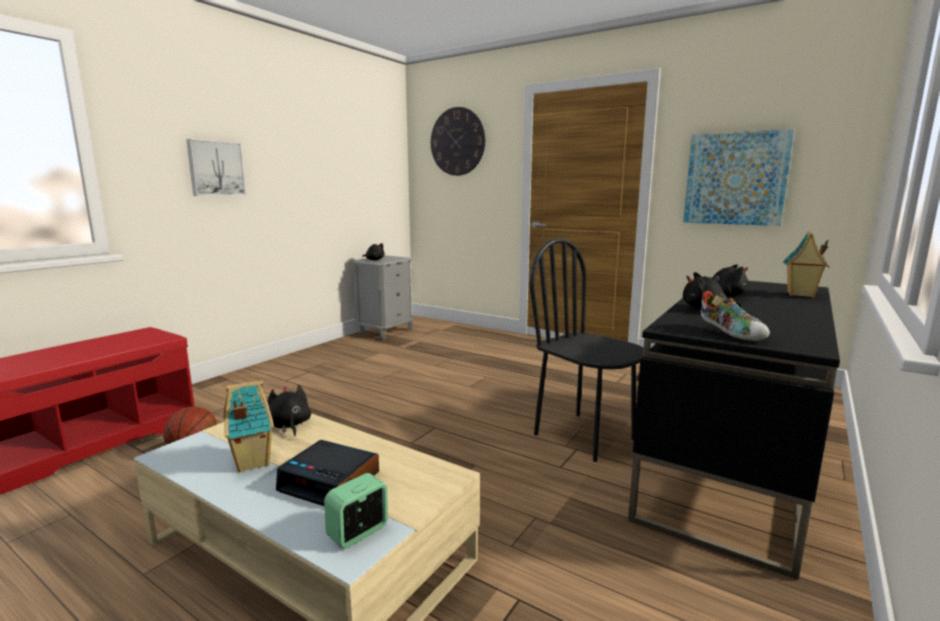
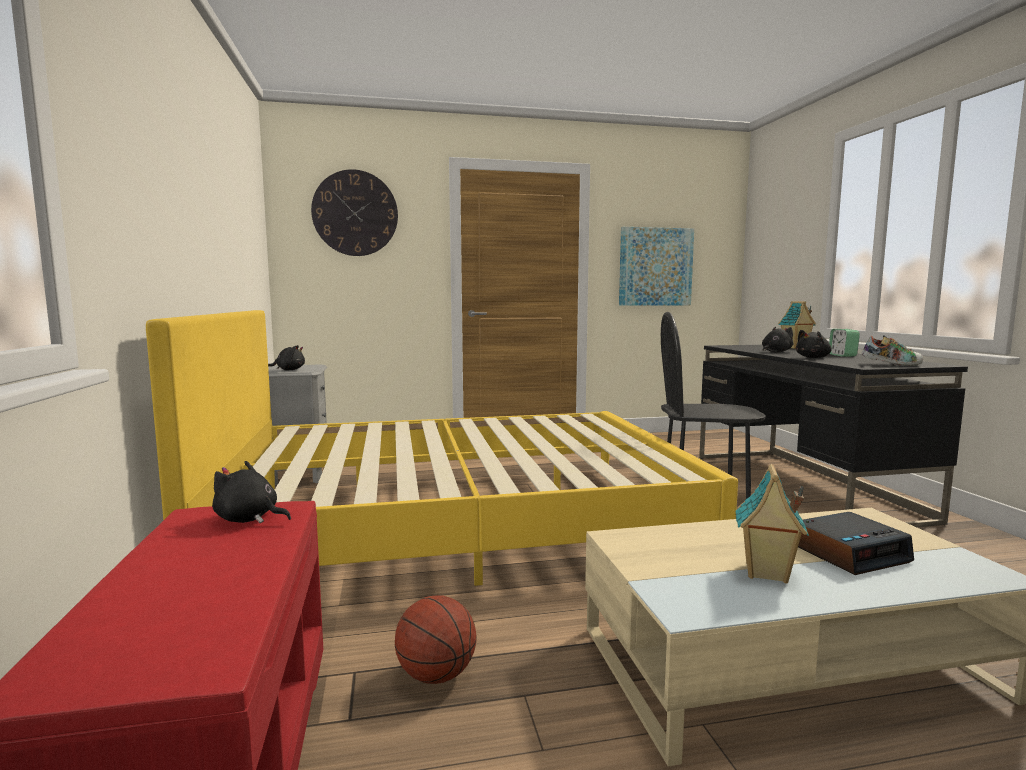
camera: 45 degrees left, 5 degrees down
(215, 168) = (160, 213): picture -> none
(289, 425) = (678, 540): black plush toy -> black plush toy (249, 519)
(358, 532) = (960, 564): alarm clock -> alarm clock (842, 355)
(386, 385) = (457, 520): none -> yellow bed

